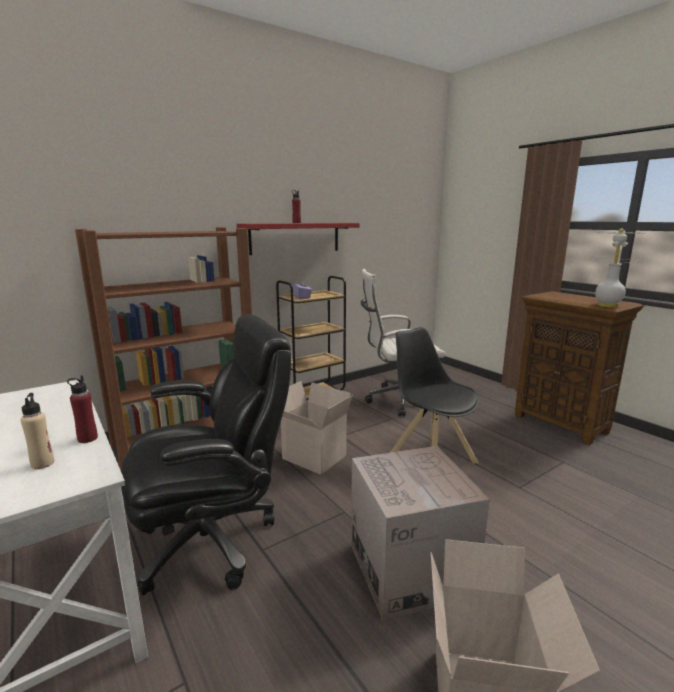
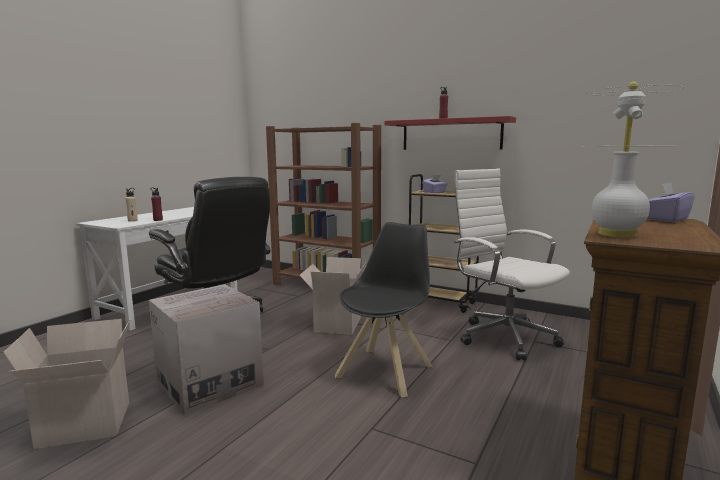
camera: 65 degrees right, 5 degrees down
(554, 293) = (667, 219): none -> purple tissue box

